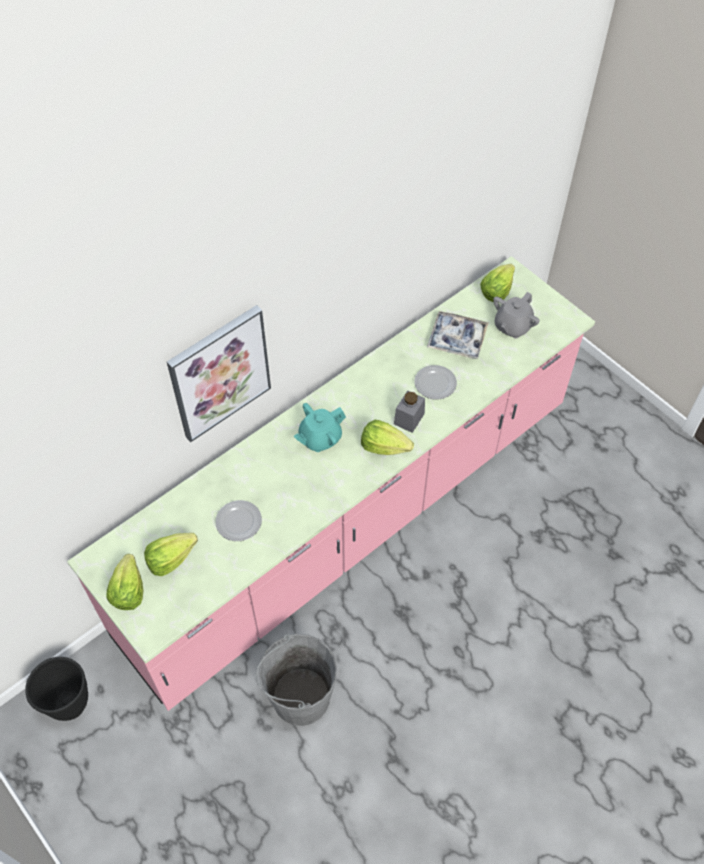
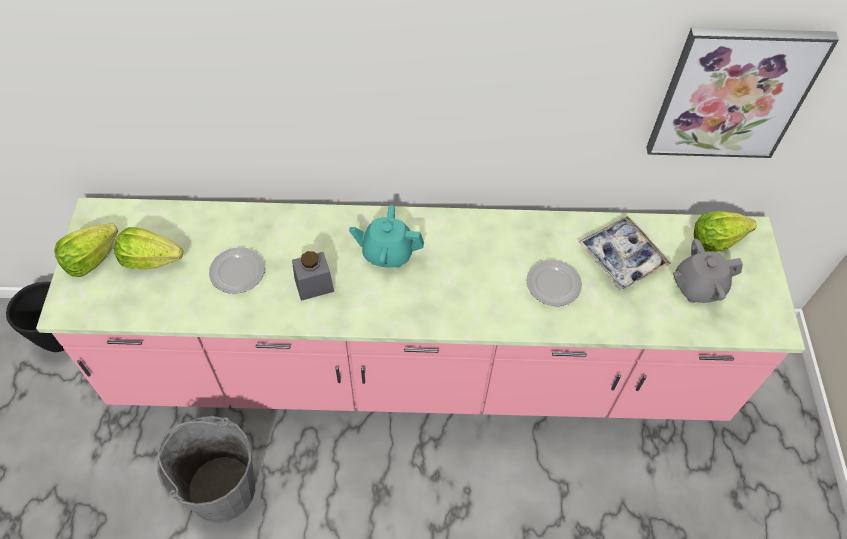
camera: 40 degrees right, 0 degrees up
(219, 373) = (296, 102): picture -> picture (733, 93)
(384, 447) = (438, 306): lettuce -> none
(409, 419) = (491, 298): grey jar -> grey jar (314, 285)

